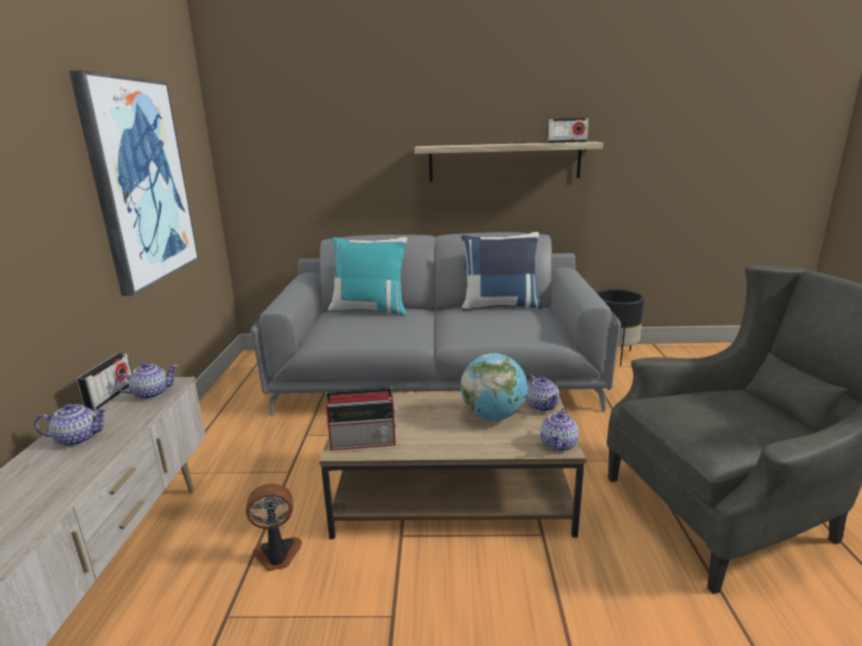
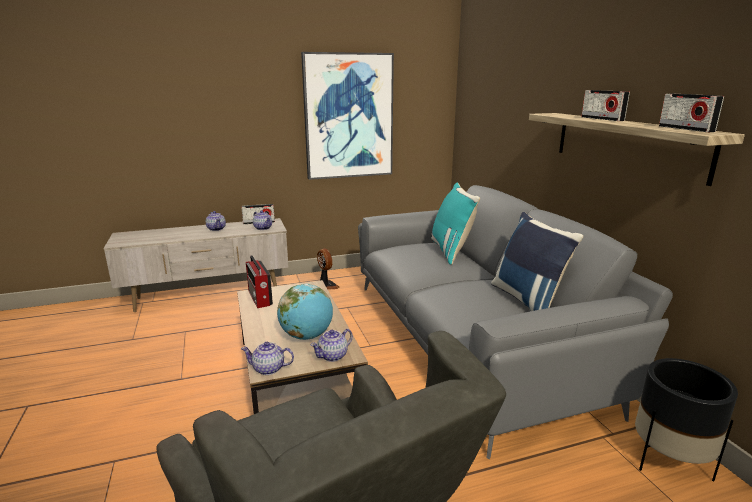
camera: 70 degrees right, 0 degrees up
(277, 555) = (228, 331): fan -> fan (326, 286)
(487, 144) = (602, 119): none -> radio

